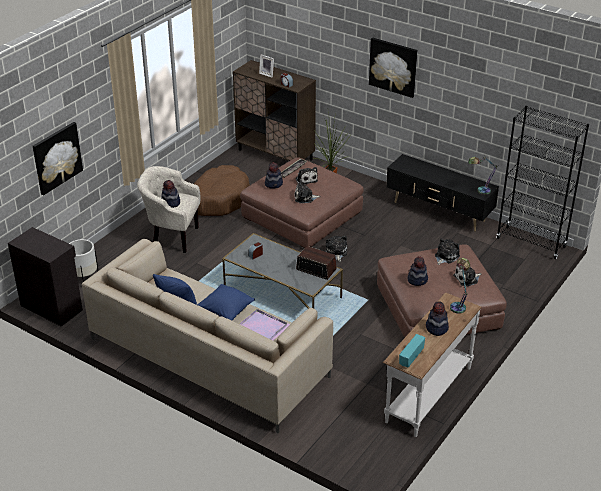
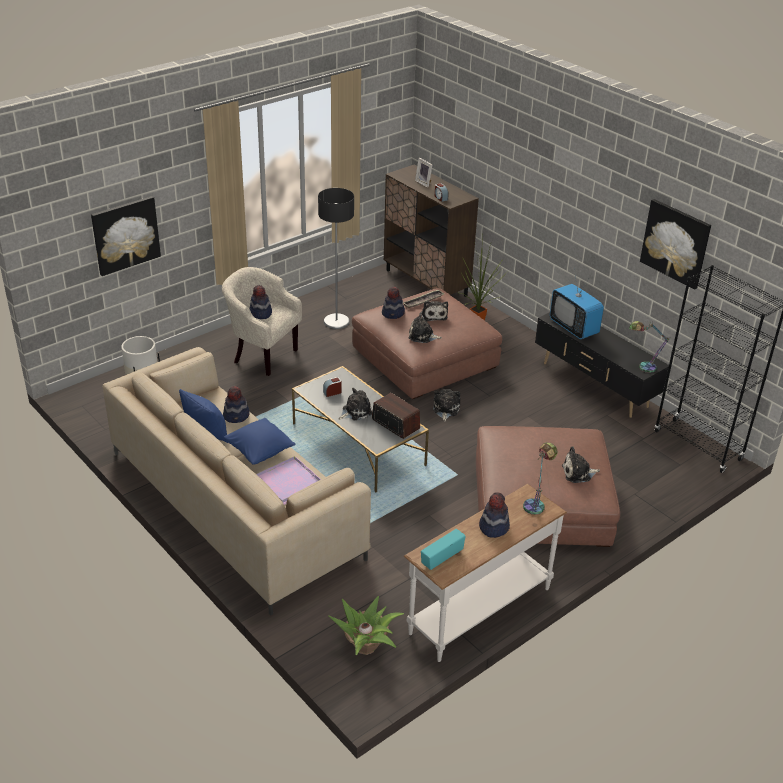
camera: 15 degrees right, 0 degrees up
(52, 307) = (90, 408): black cabinet -> none
(219, 199) = (336, 322): brown dog bed -> floor lamp
(359, 439) = (366, 647): none -> potted plant
(393, 67) = (564, 193): picture -> picture (675, 243)
(417, 170) = (574, 328): none -> television
(417, 280) = (513, 461): hat -> hat (236, 416)
(445, 256) = (563, 440): plush toy -> plush toy (355, 411)

